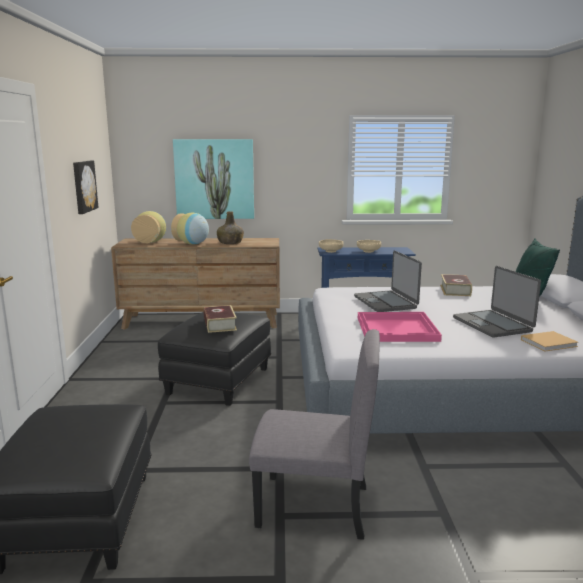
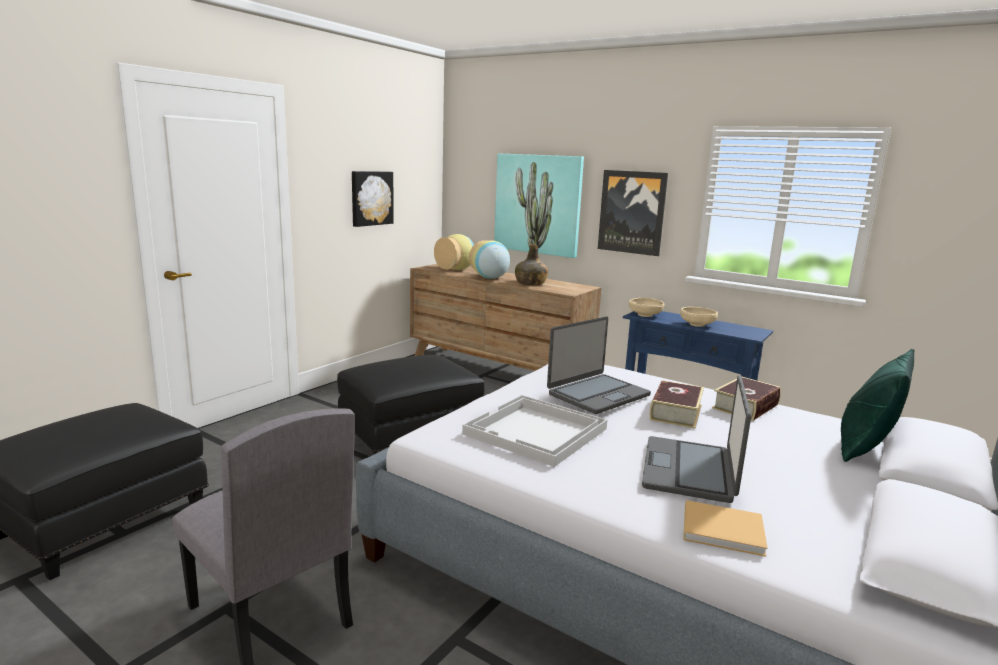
camera: 35 degrees right, 0 degrees up
(219, 324) = (403, 371): book -> book (675, 412)
(296, 179) = (632, 212): none -> picture
(386, 302) = (597, 394): laptop -> laptop turned 150 degrees counterclockwise
(397, 329) = (536, 432): pink tray -> white tray

